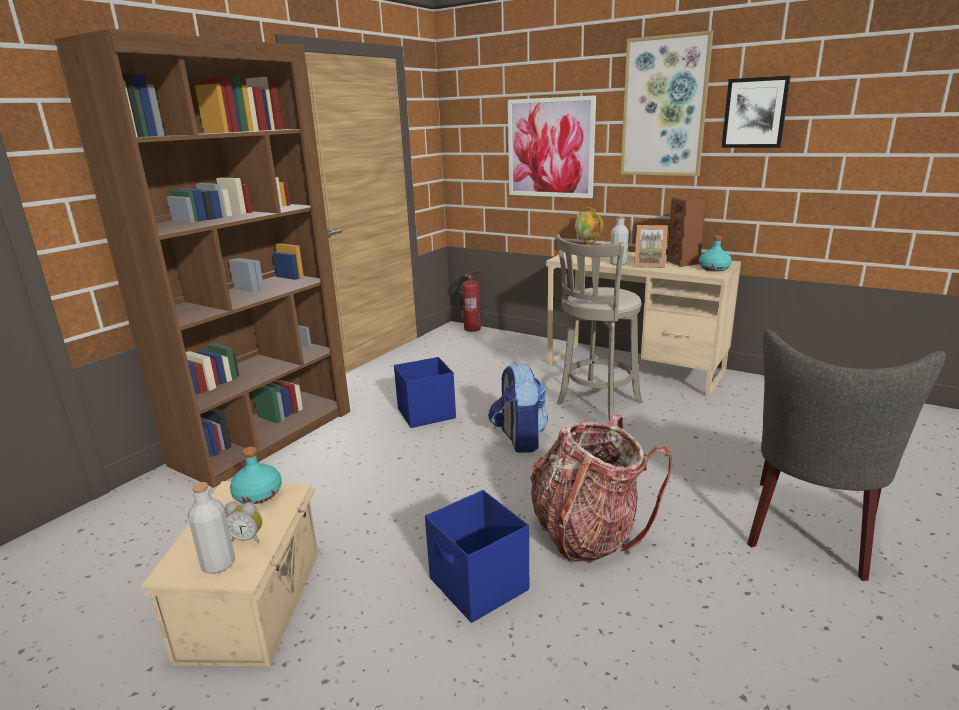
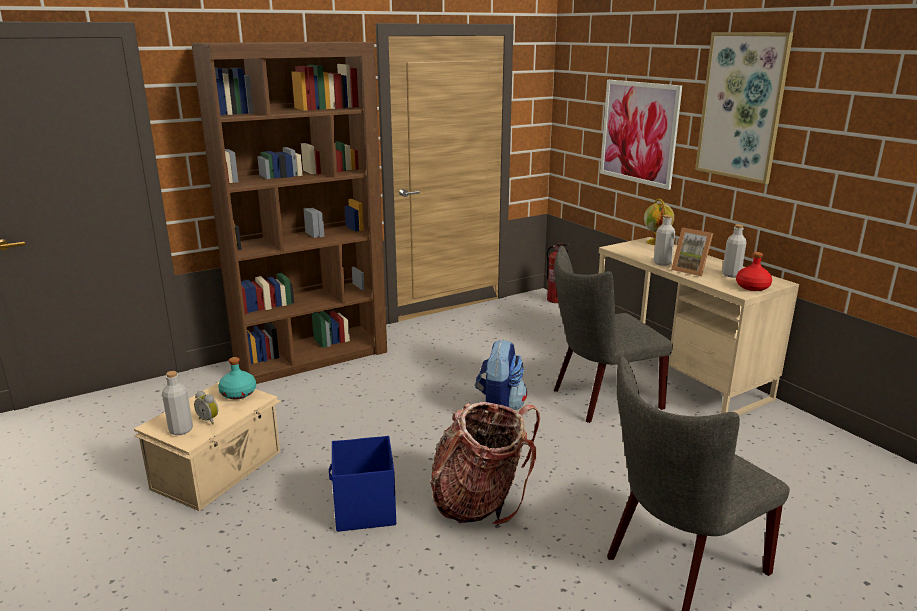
camera: 25 degrees right, 0 degrees up
(427, 414) = (444, 369): blue storage box -> none
(596, 404) = (600, 399): grey stool -> grey chair
(684, 263) = (731, 275): brown speaker -> grey bottle
(714, 269) = (752, 287): turquoise bottle -> red bottle
(755, 113) = (827, 125): picture -> none

